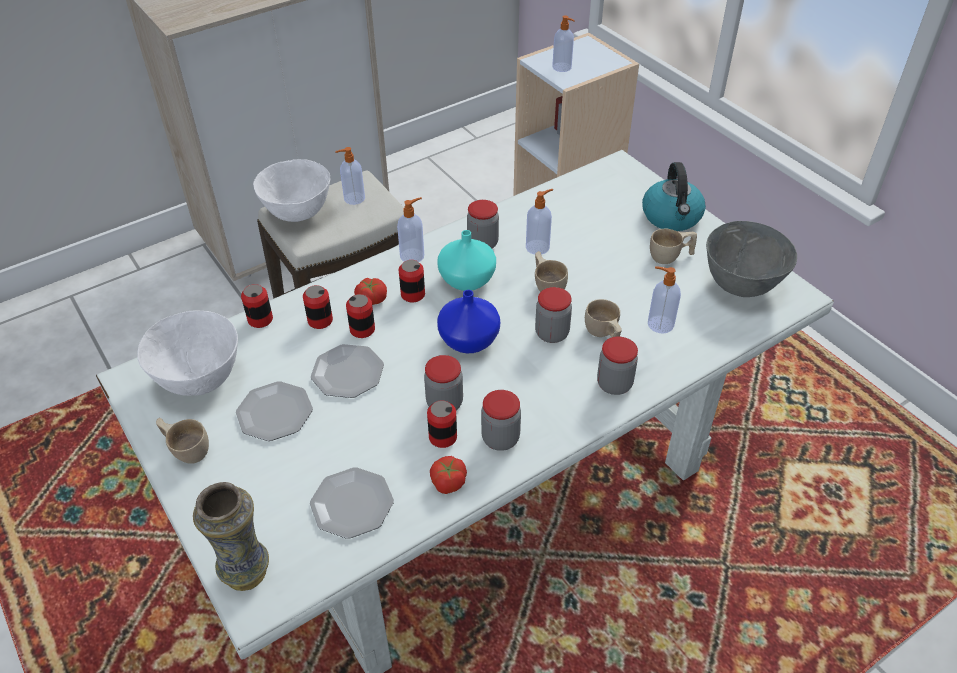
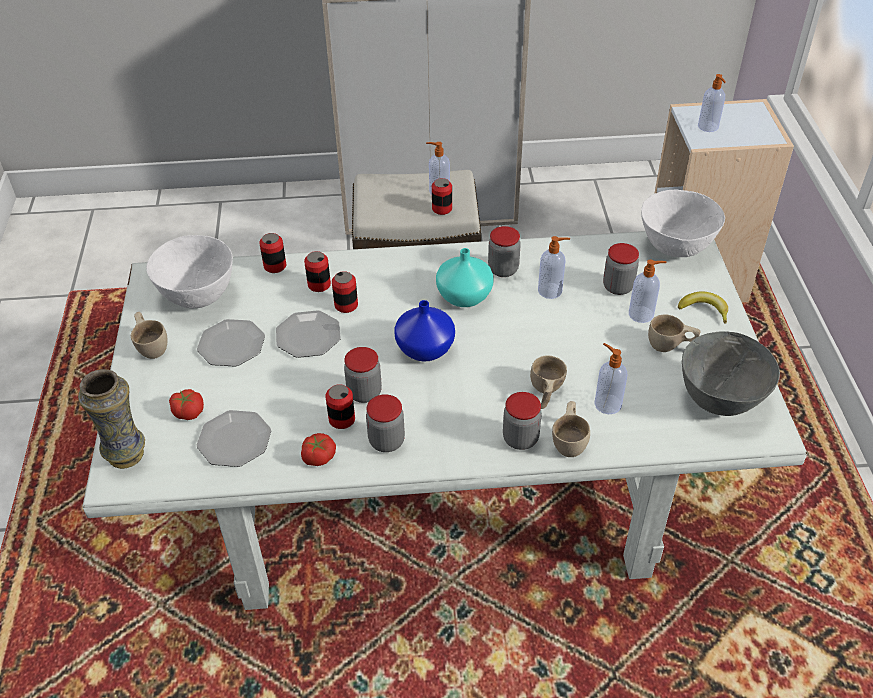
camera: 30 degrees right, 0 degrees up
(297, 213) = (383, 188): white bowl -> white bowl (675, 247)
(371, 299) = (372, 282): tomato -> tomato (188, 411)
(413, 256) = (435, 258): soap dispenser -> soap dispenser (642, 314)
(413, 294) = (409, 291): can -> can (442, 209)
(548, 286) = (531, 328): beige cup -> beige cup (570, 441)
(552, 333) = (500, 372): jar -> jar (618, 287)
(672, 217) = (704, 310): kettle -> banana

